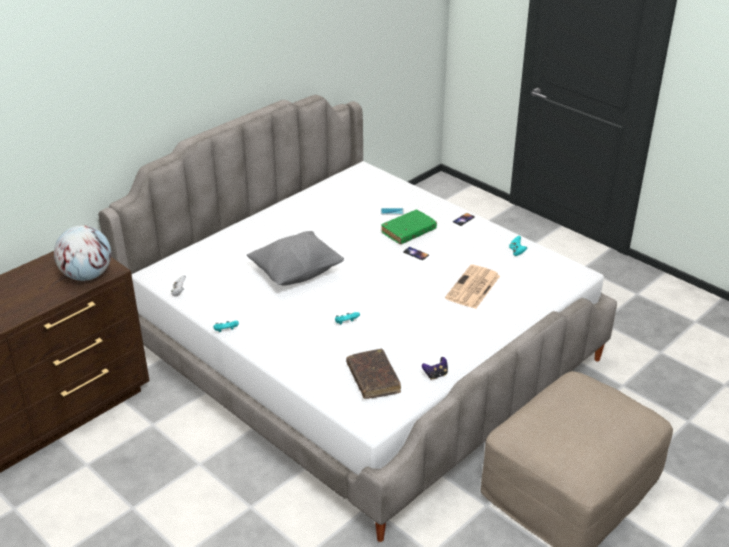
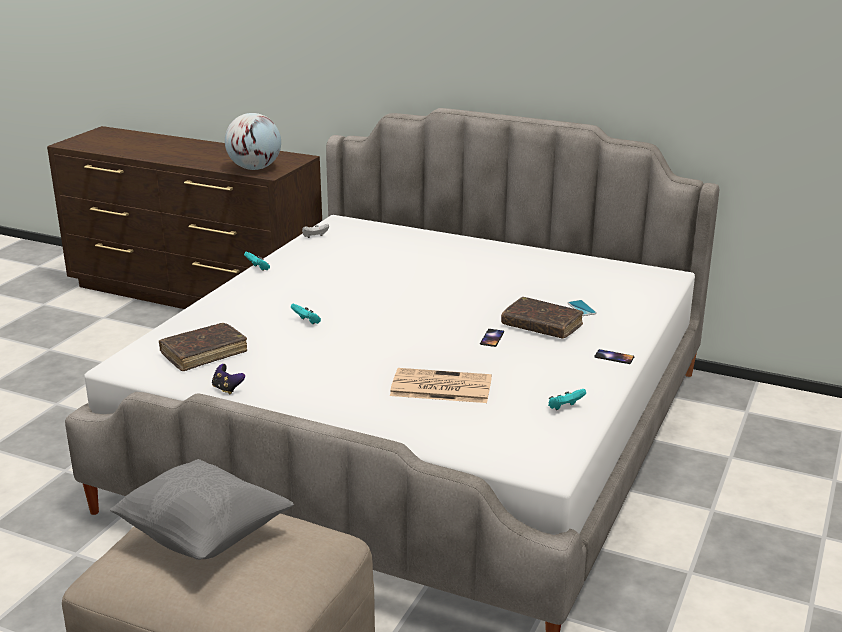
camera: 70 degrees right, 10 degrees down
(297, 273) = (390, 281): grey pillow -> grey pillow (203, 536)
(408, 232) = (542, 326): green book -> brown book

